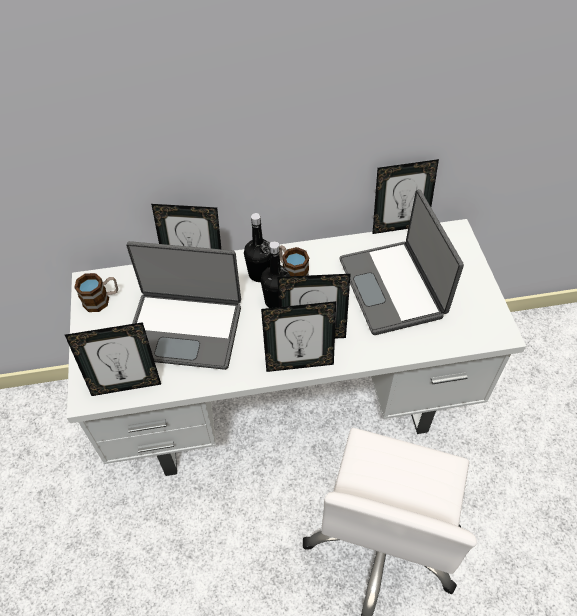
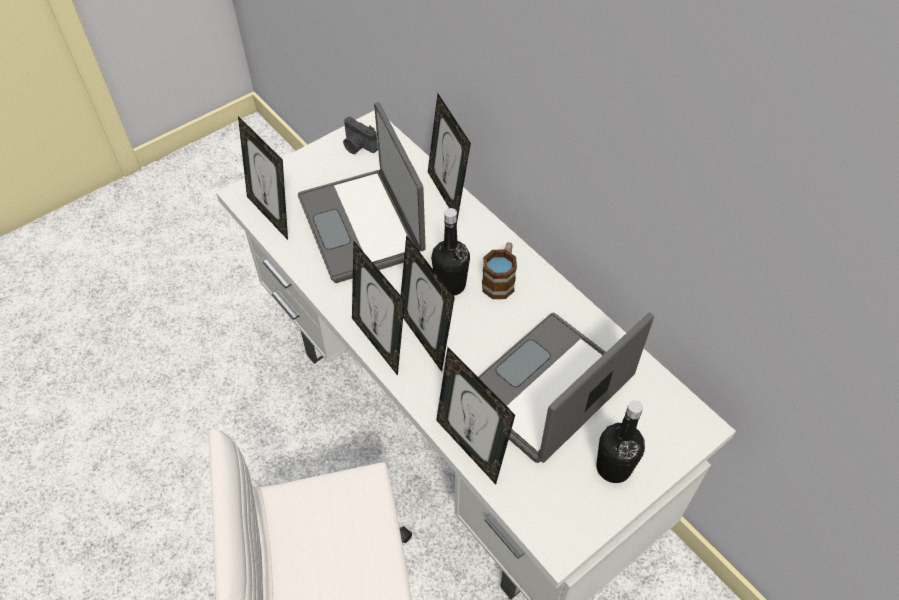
camera: 60 degrees right, 0 degrees up
(102, 300) = (358, 146): mug -> camera
(260, 274) = (478, 252): black bottle -> black bottle (613, 467)
(399, 226) = (656, 356): picture frame -> picture frame (471, 447)

